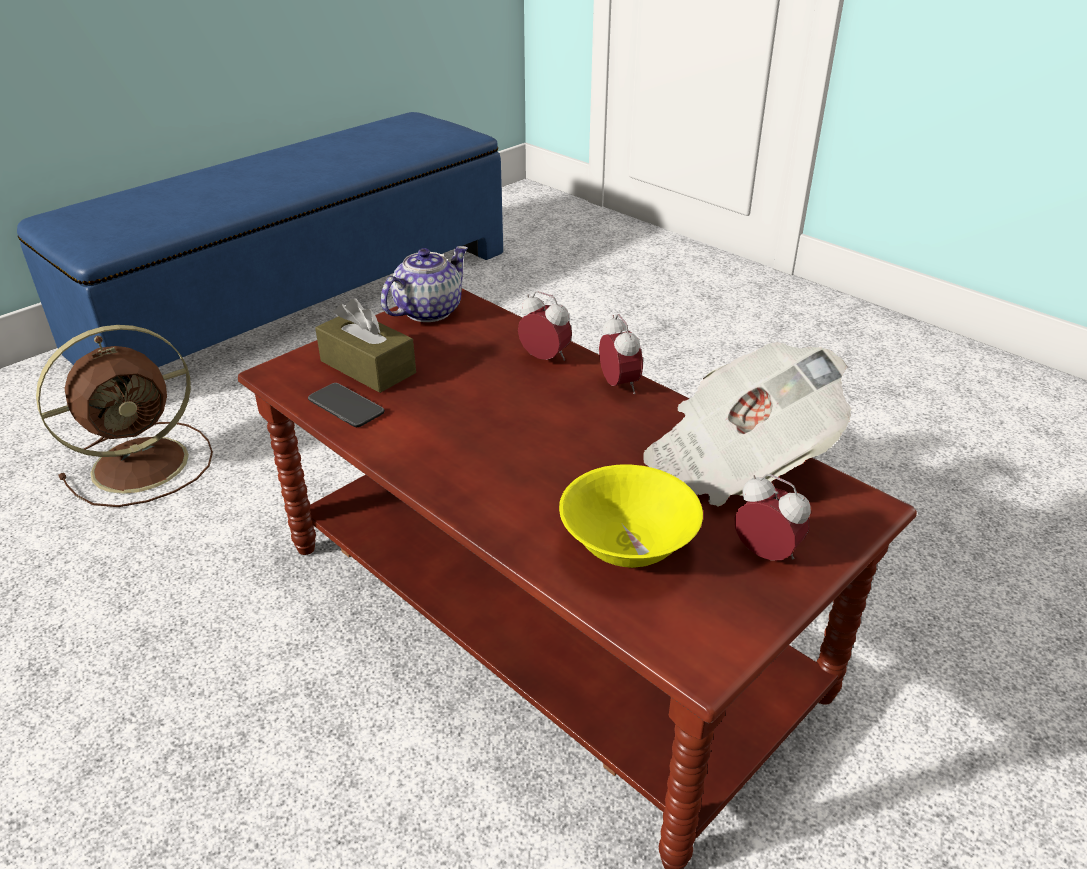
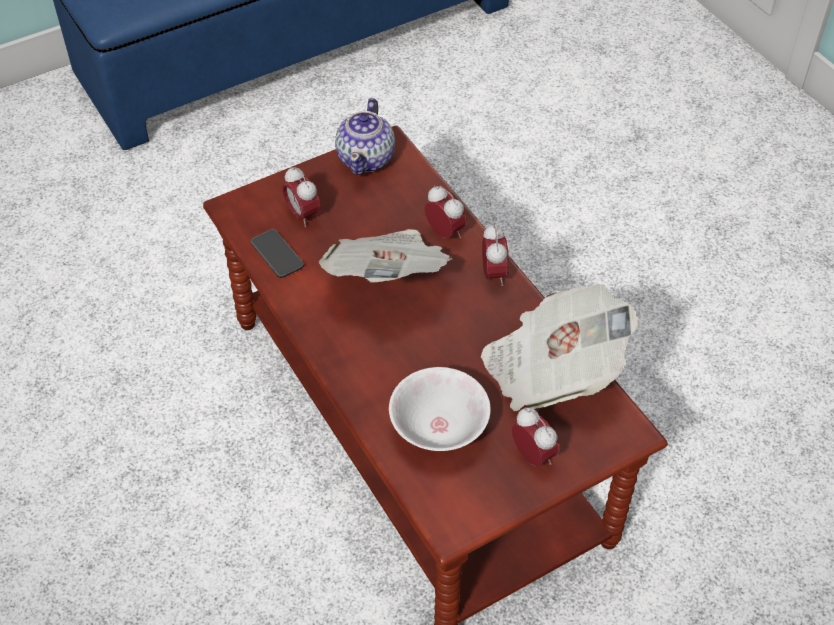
camera: 15 degrees right, 15 degrees up
(145, 463) = (133, 211): brown fan -> none
(368, 367) = (303, 215): brown tissue box -> alarm clock
(427, 311) = (366, 158): teapot -> teapot turned 135 degrees clockwise
(494, 407) = (387, 278): none -> newspaper
(627, 547) = (438, 429): yellow bowl -> white bowl

